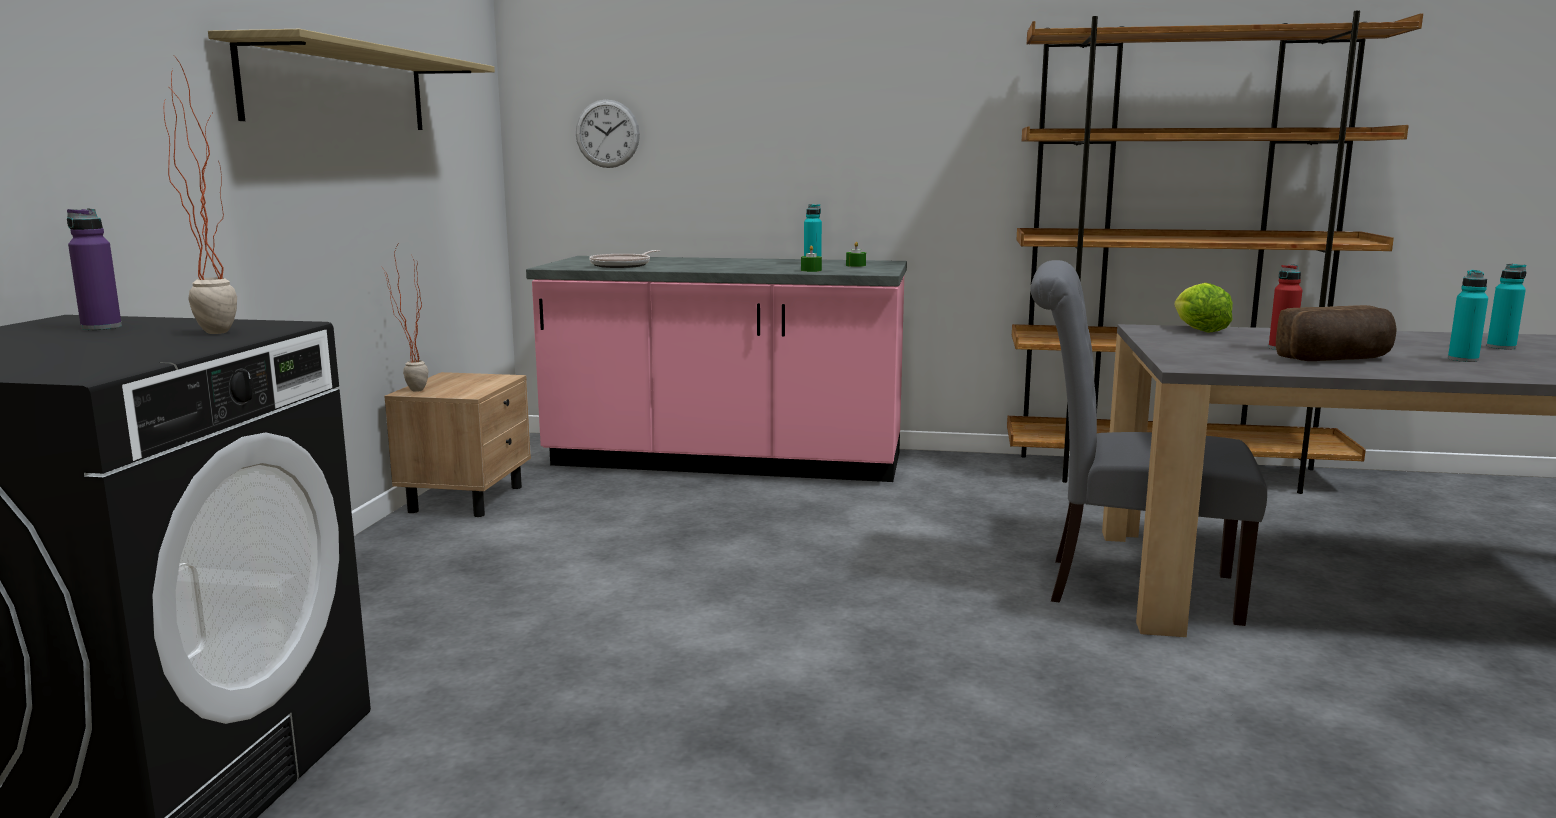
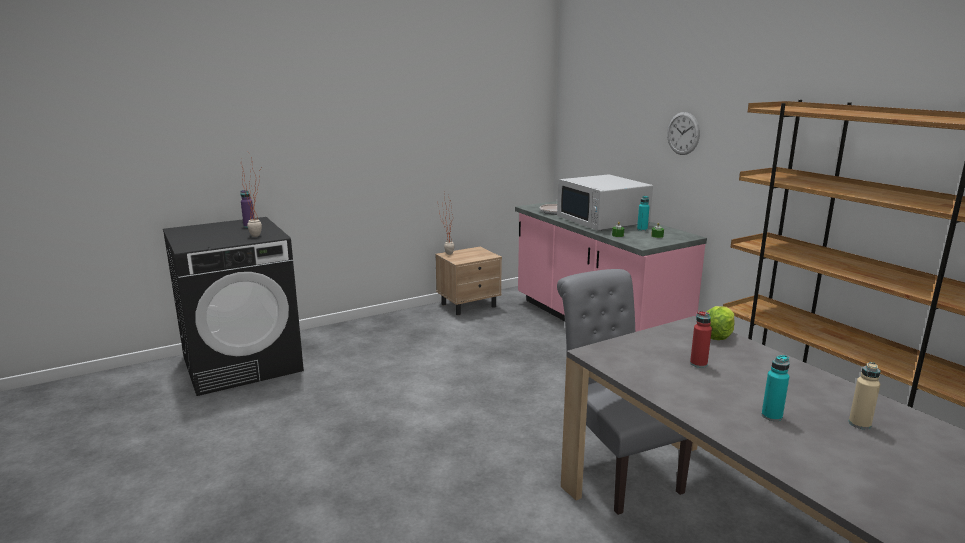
camera: 50 degrees right, 5 degrees up
(339, 89) = (422, 126): shelf -> none
(607, 134) = (590, 138): wall clock -> wall clock (683, 133)
(728, 264) = (602, 221): none -> white microwave
(1337, 359) = (691, 382): bread -> none
(1501, 347) = (859, 424): turquoise bottle -> beige bottle

